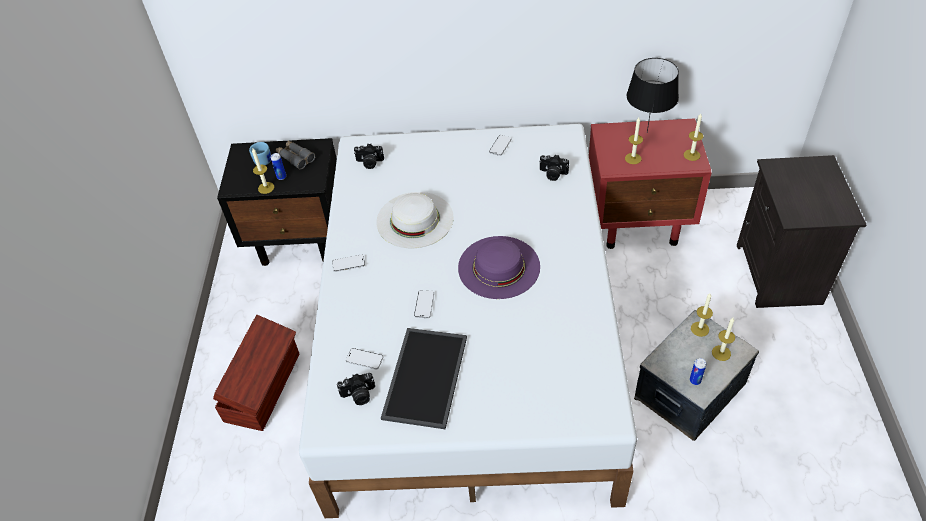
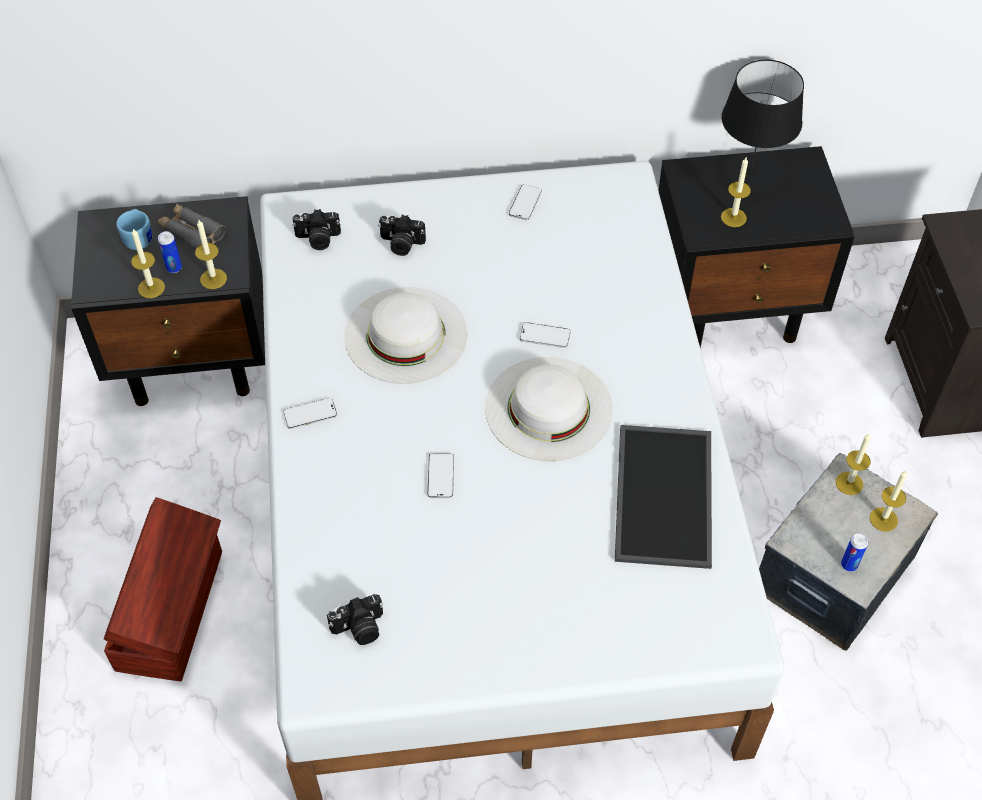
camera: 10 degrees left, 5 degrees up
(364, 359) = (360, 571): phone -> phone (545, 336)
(424, 376) = (456, 591): tray -> tray (661, 494)
(499, 267) = (548, 408): purple hat -> white hat
(552, 174) = (613, 249): camera -> camera (401, 244)
(638, 222) = (733, 307): red nightstand -> black nightstand
(691, 155) = (822, 209): candle -> candle (213, 279)

